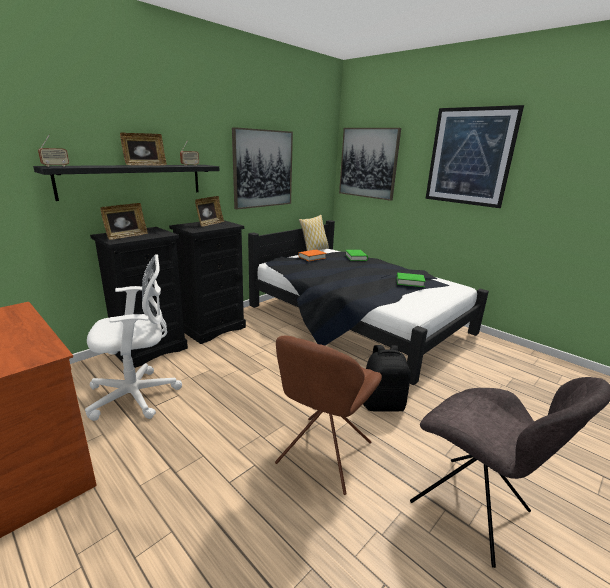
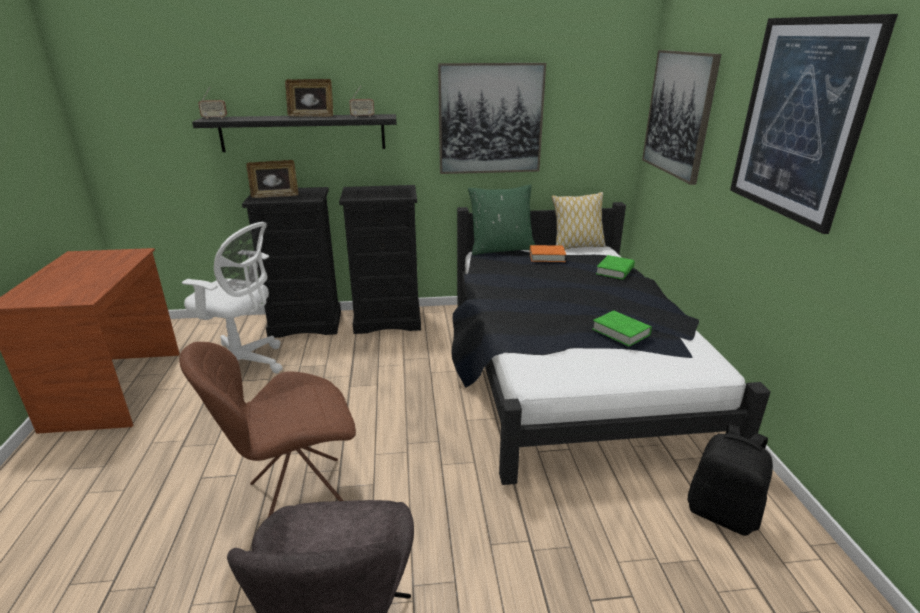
camera: 40 degrees right, 5 degrees up
(210, 224) = (385, 191): picture frame -> none
(278, 258) = (501, 249): none -> green pillow
(383, 404) = (436, 487): black backpack -> black backpack (722, 513)

